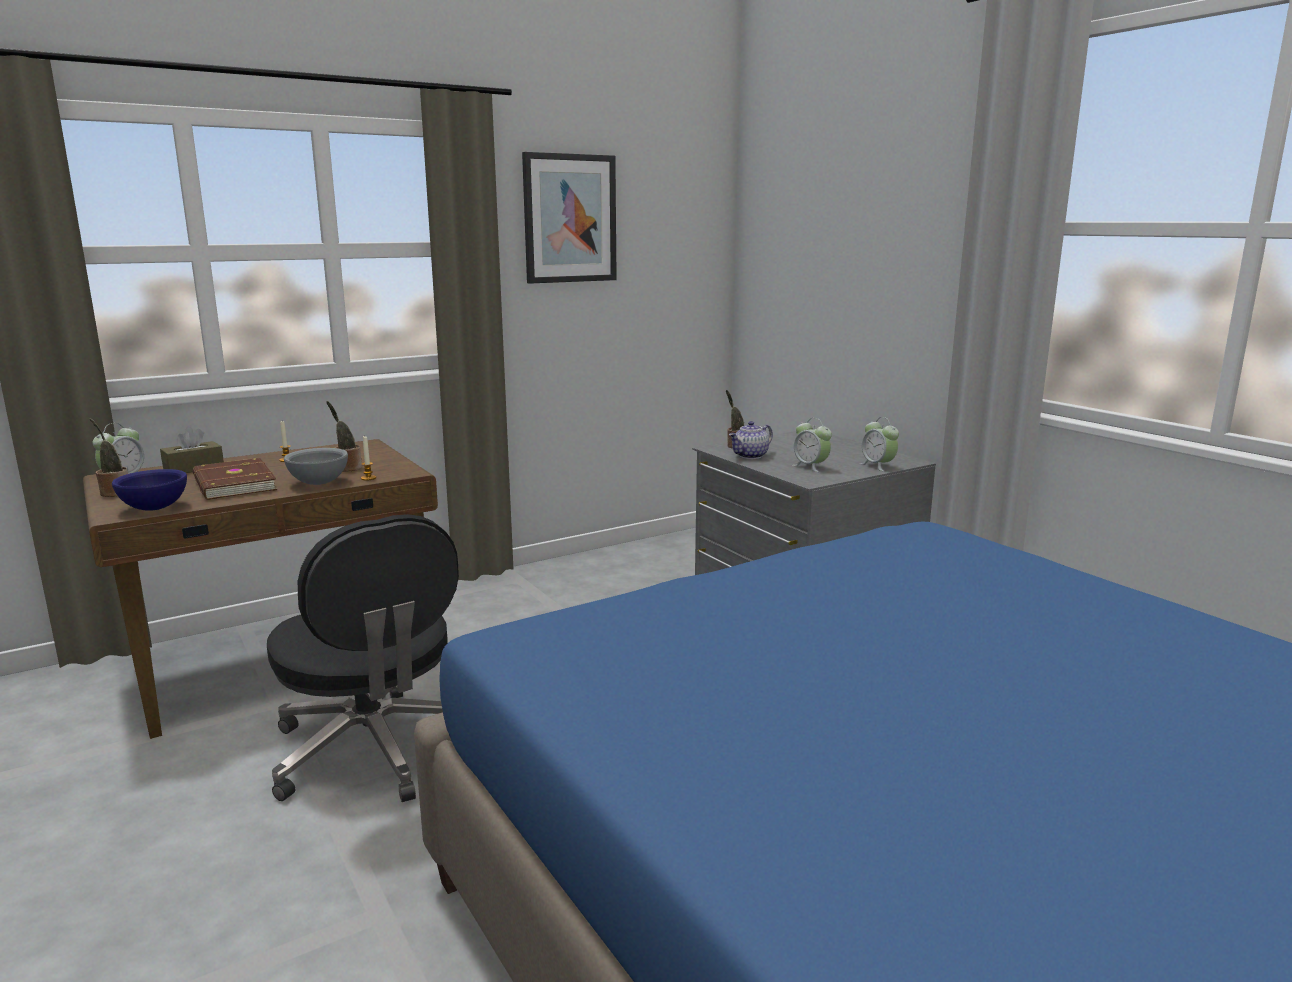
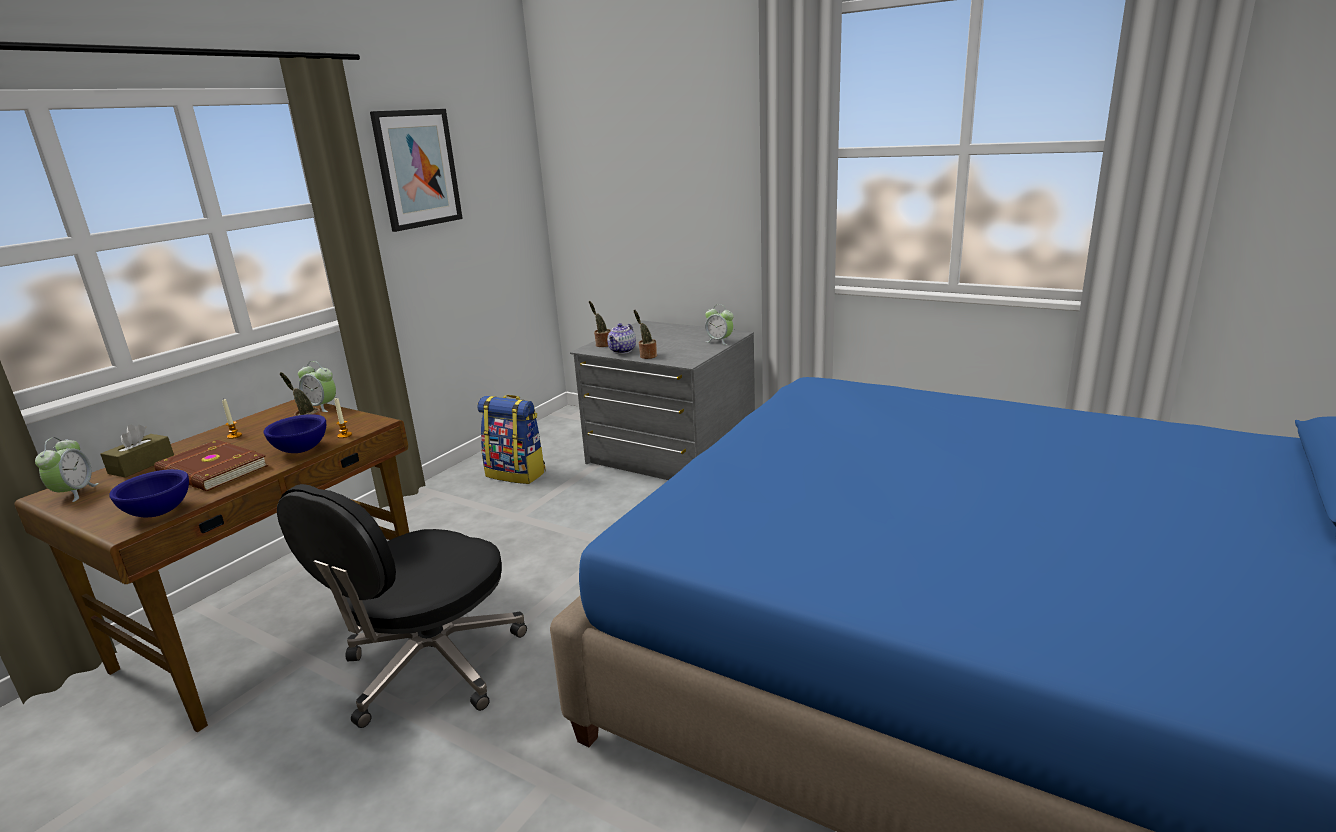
camera: 25 degrees left, 5 degrees up
(114, 492) = (84, 508): potted plant -> potted plant (647, 356)
(319, 483) = (302, 450): grey bowl -> blue bowl
(373, 750) = (431, 667): black office chair -> black office chair turned 90 degrees clockwise
(614, 580) = (517, 474): none -> backpack
(810, 467) = (675, 351): alarm clock -> alarm clock (322, 407)

